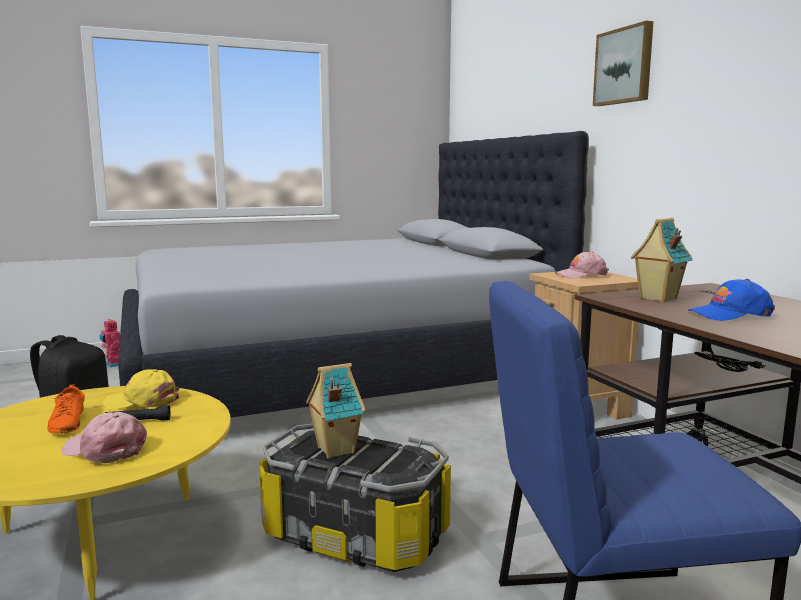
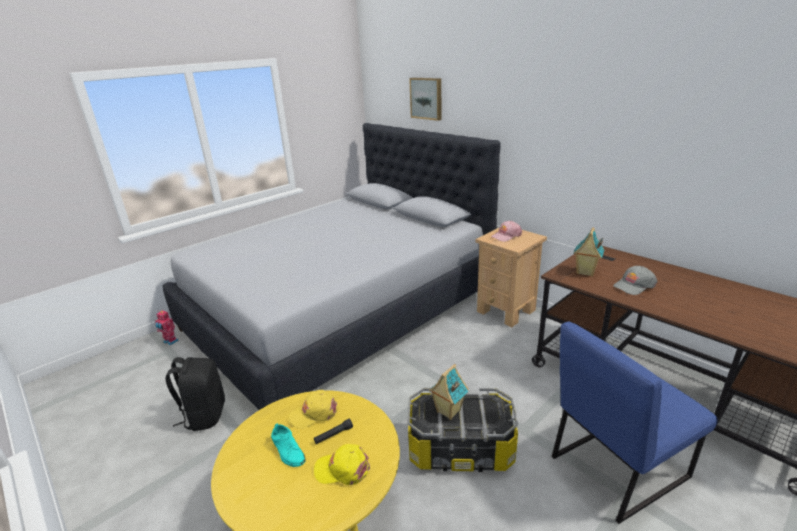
camera: 20 degrees left, 15 degrees up
(67, 422) = (288, 451): orange shoe -> turquoise shoe
(105, 449) = (342, 469): pink cap -> yellow cap
(624, 66) = (526, 100): picture -> picture (426, 98)
(730, 314) = (634, 285): blue cap -> grey cap

